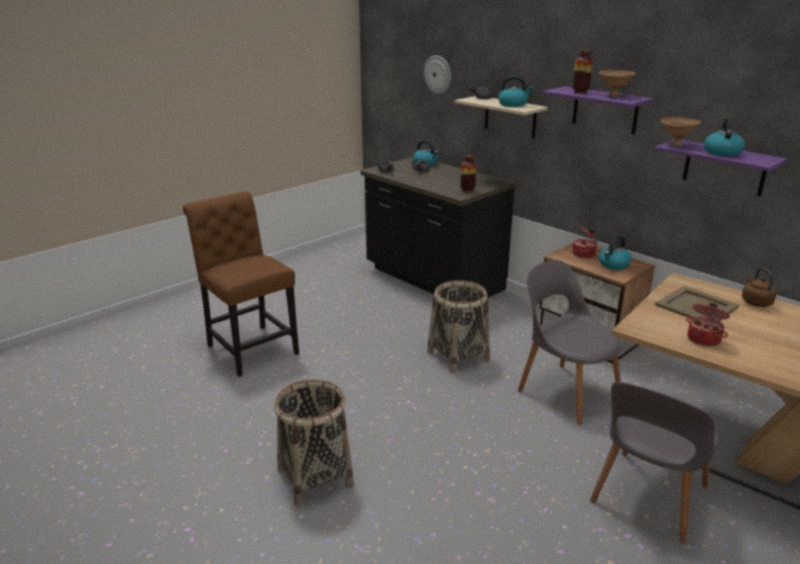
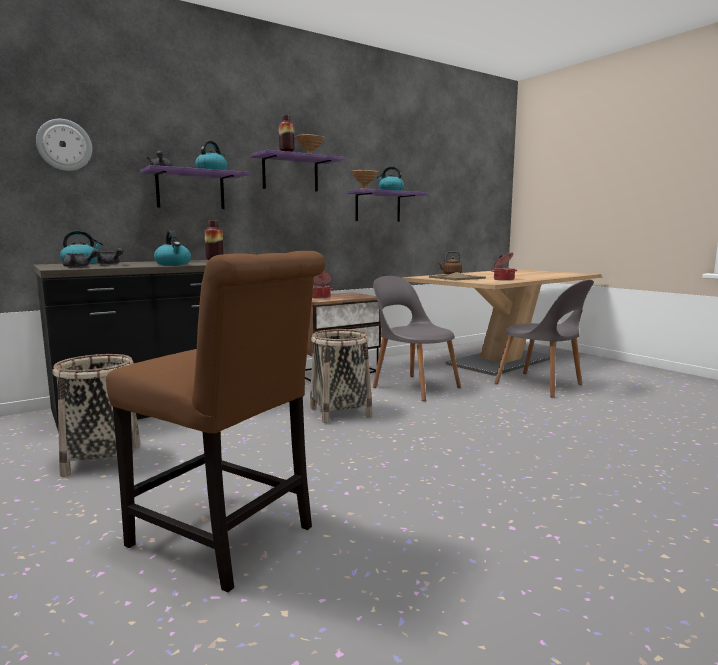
camera: 80 degrees left, 15 degrees down
(250, 348) = (228, 540): brown chair -> brown chair turned 120 degrees counterclockwise
(315, 477) = (568, 491): basket -> basket (103, 459)
(510, 117) = (190, 190): beige shelf -> purple shelf
(565, 391) = (413, 387): grey chair -> grey chair turned 75 degrees clockwise
(613, 265) = (346, 295): kettle -> kettle (173, 264)

